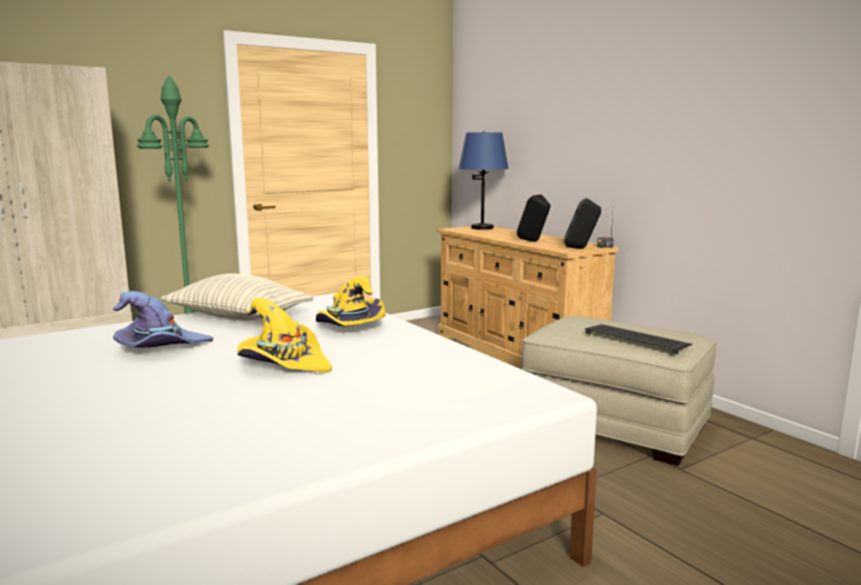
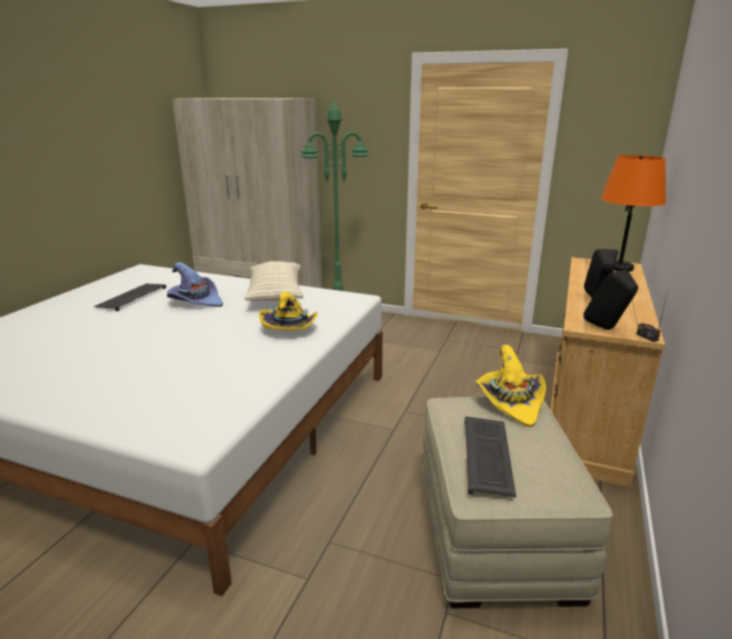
camera: 55 degrees right, 10 degrees up
(40, 374) = (132, 297): none -> keyboard
(284, 364) = (193, 338): yellow hat -> yellow hat (510, 402)
(482, 228) = (619, 268): blue table lamp -> orange table lamp

